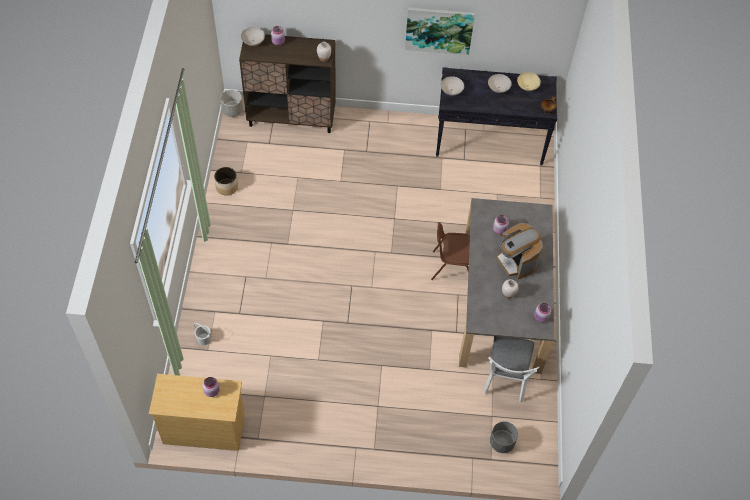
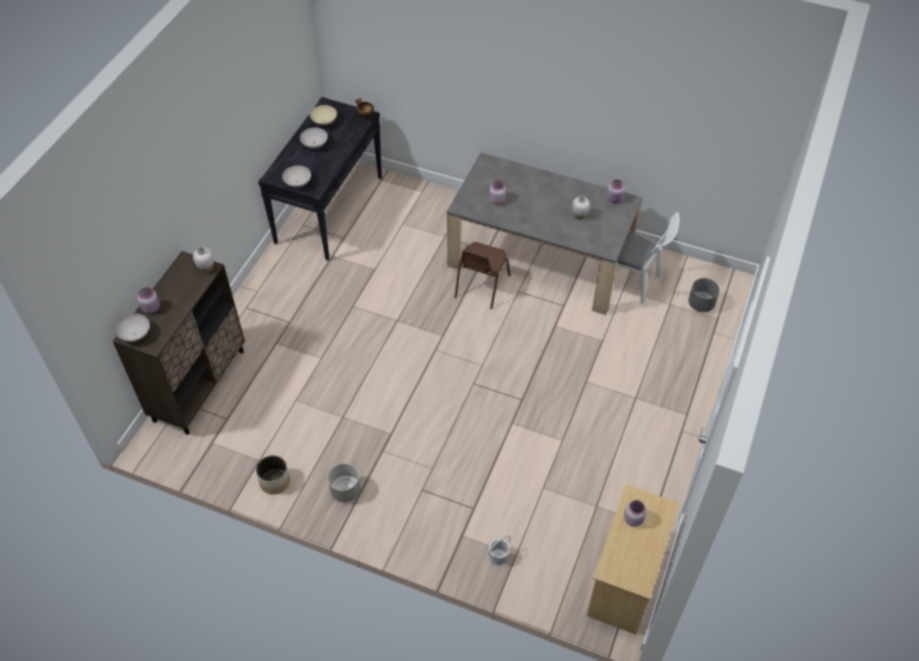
camera: 70 degrees left, 5 degrees down
(232, 110) = (151, 448): grey planter -> grey planter (345, 491)
(439, 30) = (241, 141): picture -> none
(515, 261) = (541, 199): coffee machine -> none

